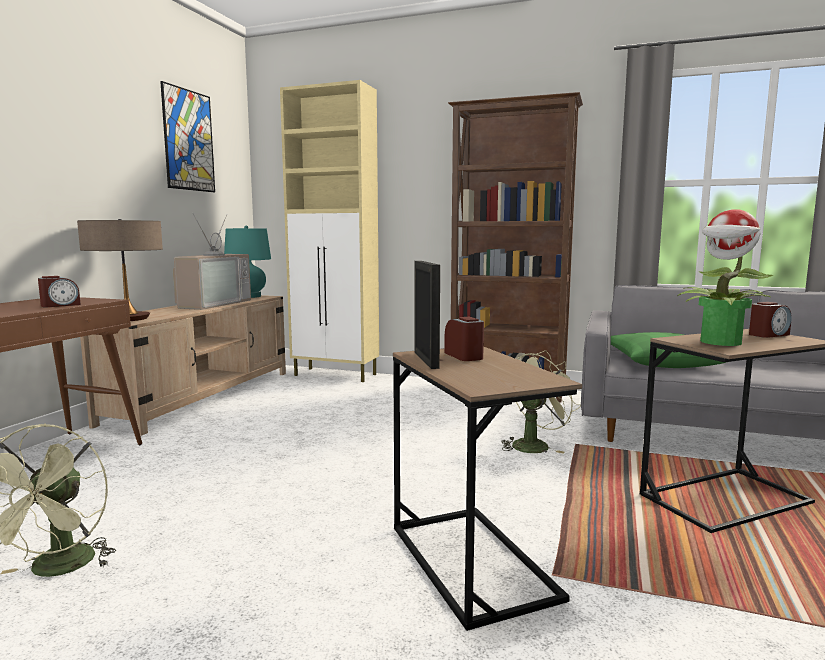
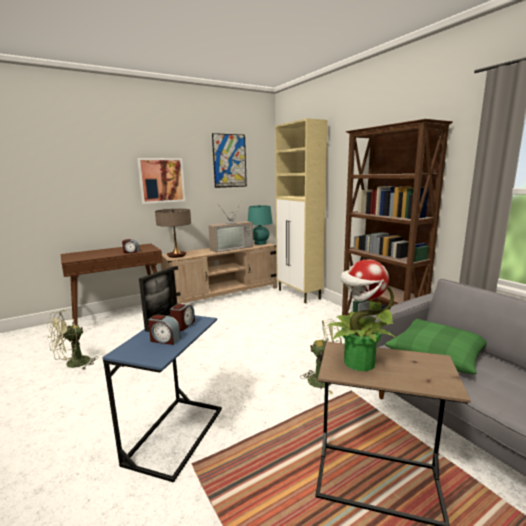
camera: 40 degrees right, 5 degrees up
(76, 158) = (161, 180): none -> picture
(471, 561) = (175, 434): brown side table -> blue side table
(768, 335) = (432, 368): alarm clock -> alarm clock (164, 340)

